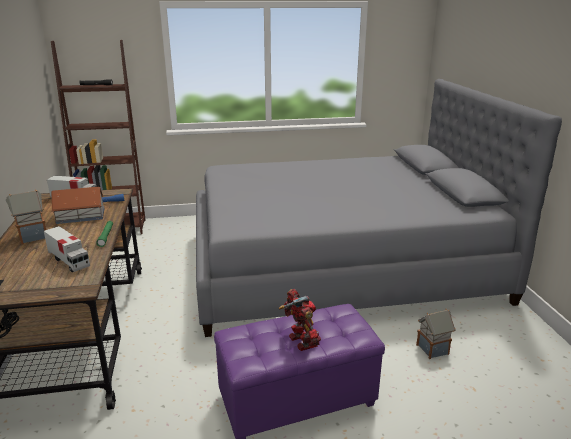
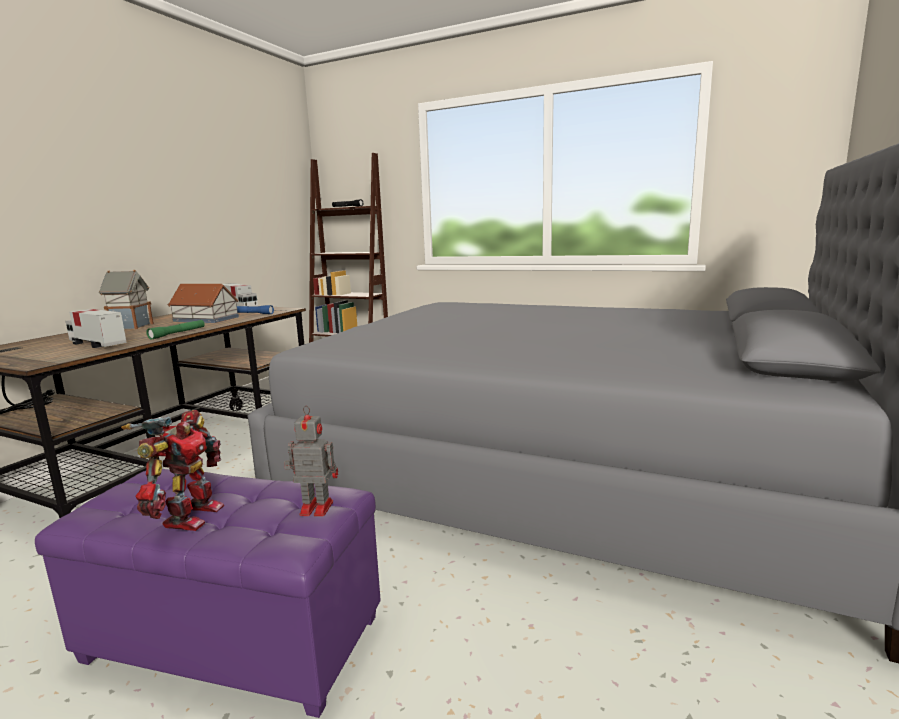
camera: 35 degrees right, 10 degrees down
(69, 261) = (97, 344): toy truck -> toy truck turned 135 degrees clockwise
(347, 318) = (314, 508): none -> toy robot
(433, 349) = (569, 668): toy house -> none

